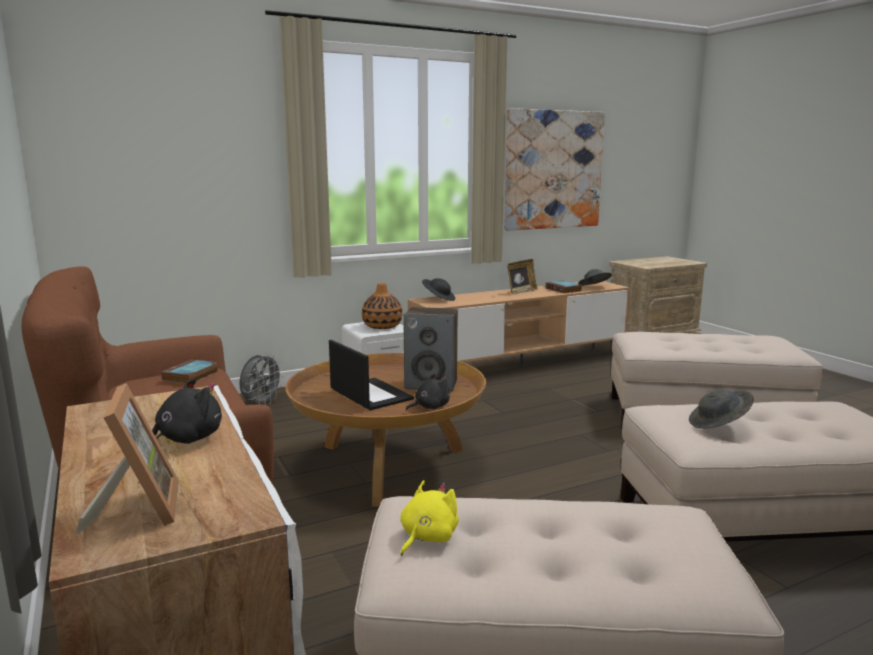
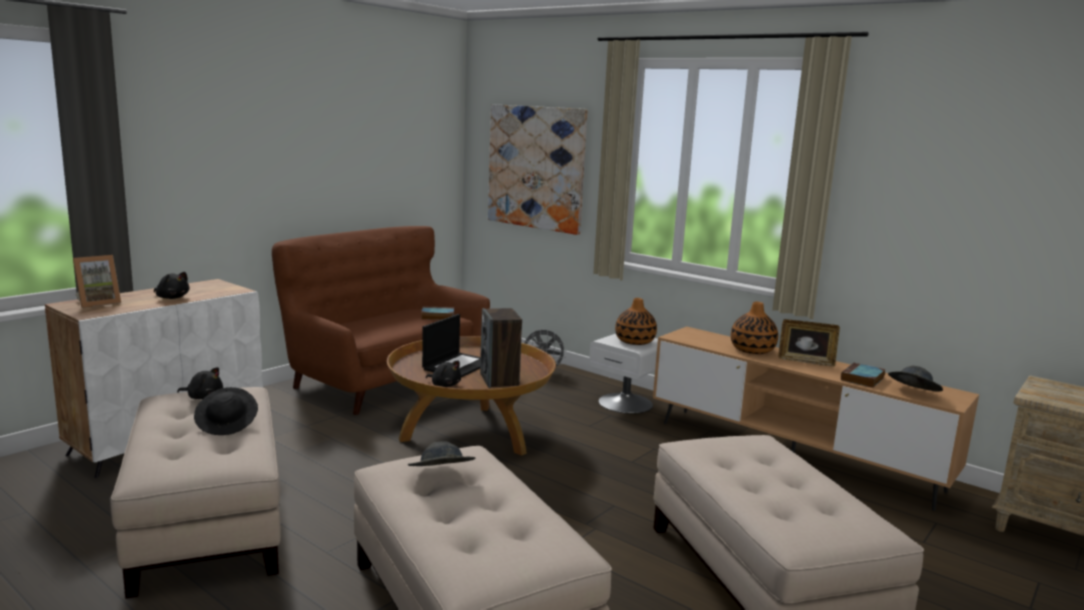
camera: 65 degrees right, 0 degrees up
(427, 537) = (203, 397): yellow plush toy -> black plush toy
(439, 299) = (706, 335): black hat -> black hat (227, 424)
(486, 296) = (752, 350): none -> vase
(553, 170) = (935, 215): picture -> picture (536, 167)

